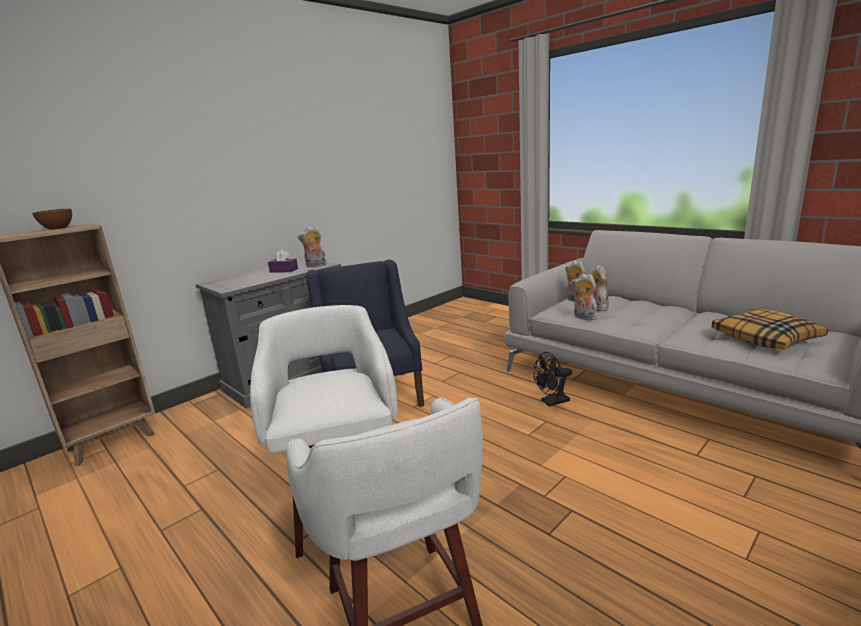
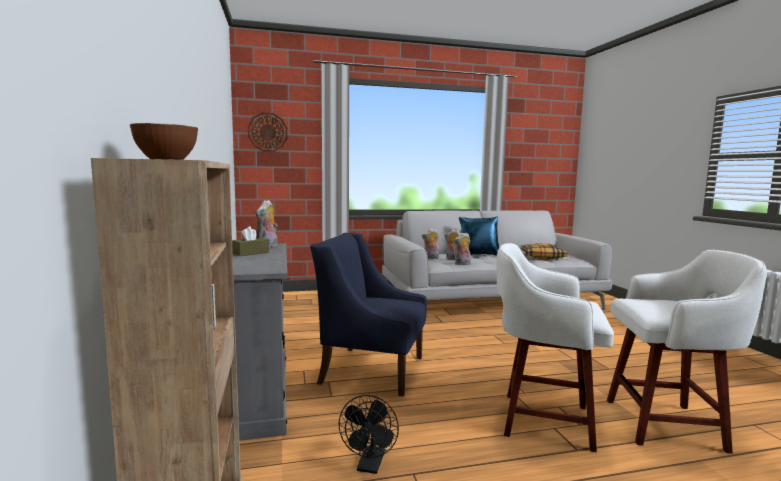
camera: 60 degrees left, 10 degrees down
(284, 270) = (250, 253): purple tissue box -> brown tissue box
(479, 134) = (267, 132): none -> wall clock
(552, 402) = (472, 326): black fan -> black fan (370, 466)
(659, 311) = (479, 256): none -> blue pillow

